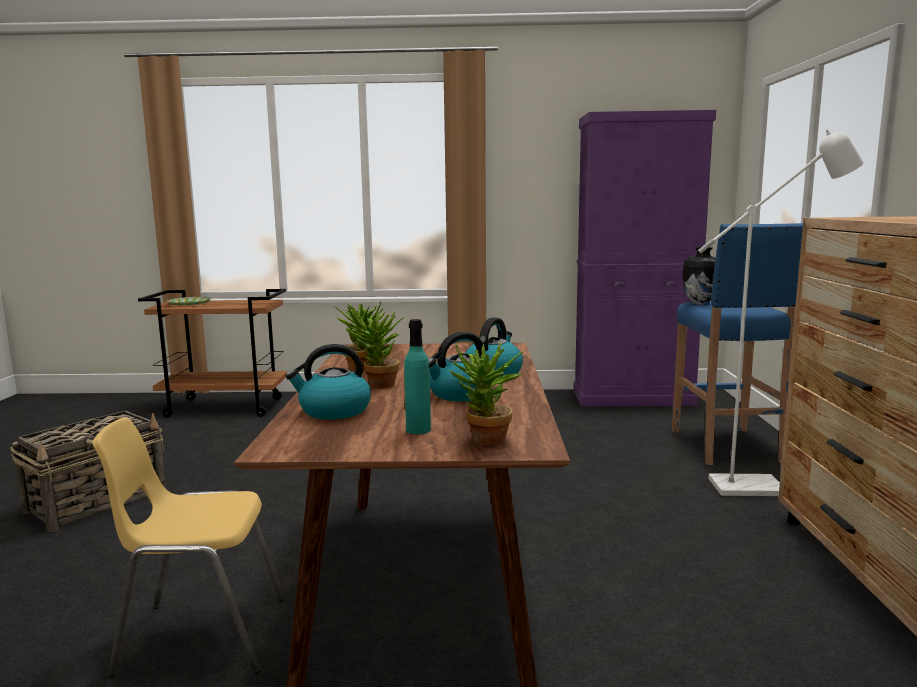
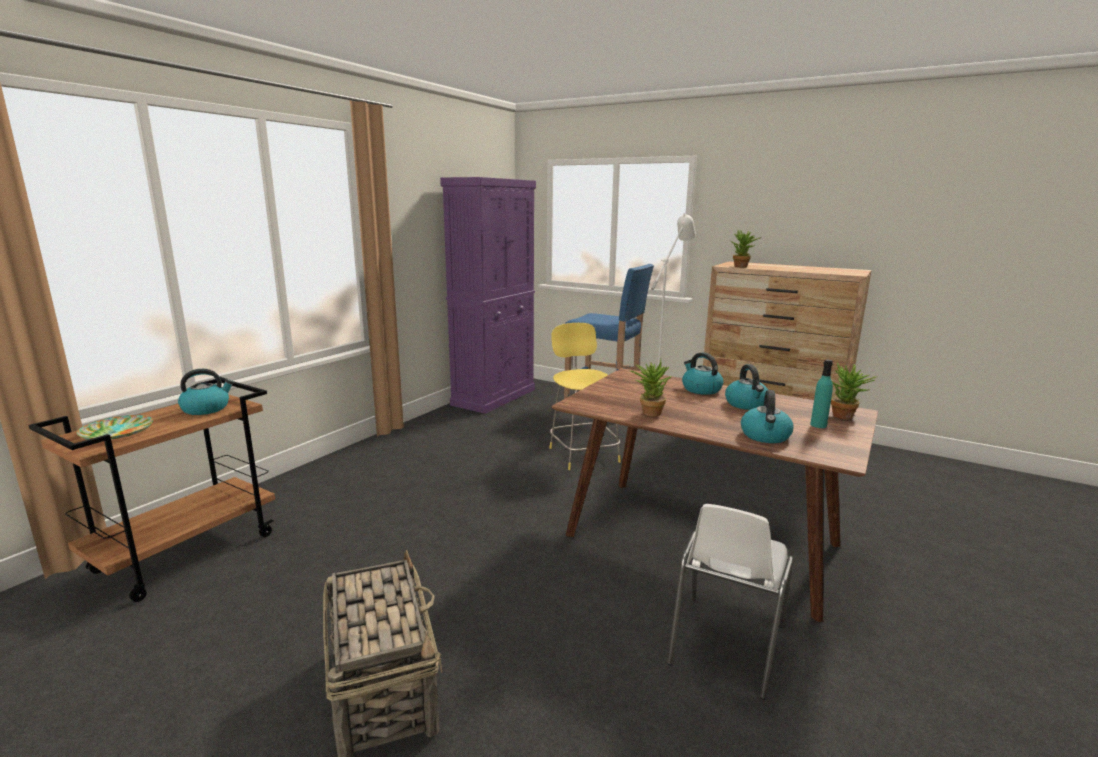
camera: 60 degrees left, 5 degrees up
(201, 635) = (724, 645): yellow chair -> white chair
(245, 304) = (206, 409): none -> kettle
(377, 386) = (708, 417): potted plant -> potted plant (742, 267)
(561, 469) = (583, 454): none -> yellow stool
(700, 303) = (583, 319): vase -> none

